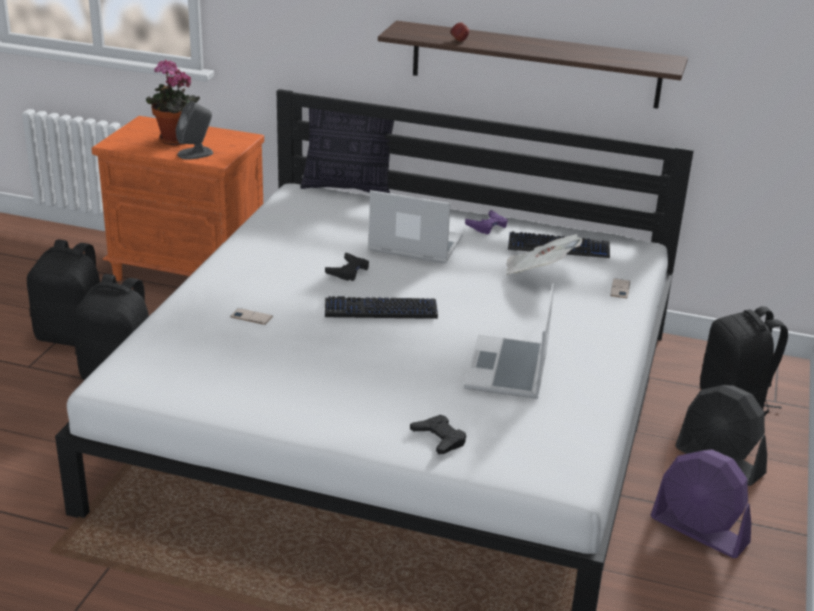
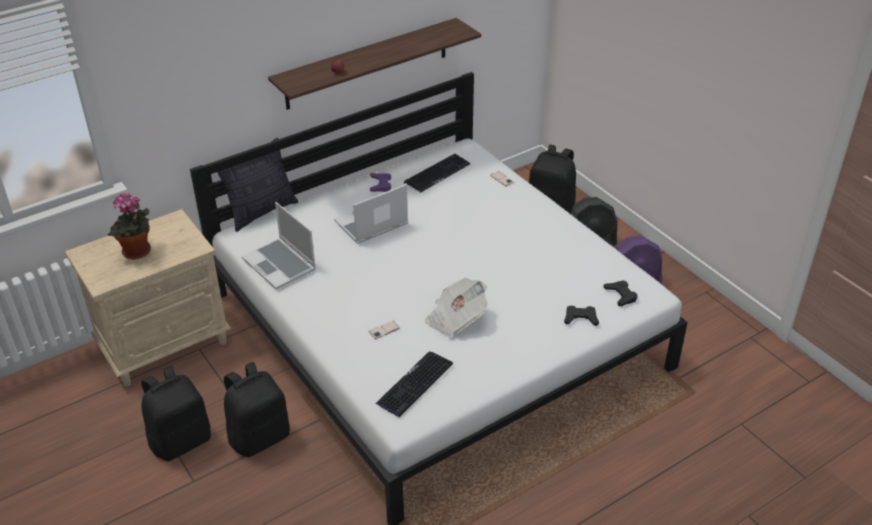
camera: 50 degrees left, 10 degrees up
(190, 273) = (164, 343): orange nightstand -> beige nightstand
(195, 153) = (173, 251): grey speaker -> none
(348, 271) = (372, 265): black game controller -> black game controller (620, 295)
(380, 309) = (432, 274): keyboard -> keyboard (415, 384)
(508, 370) = (541, 261): laptop -> laptop (280, 265)
(538, 272) = (457, 196): newspaper -> newspaper (456, 319)

